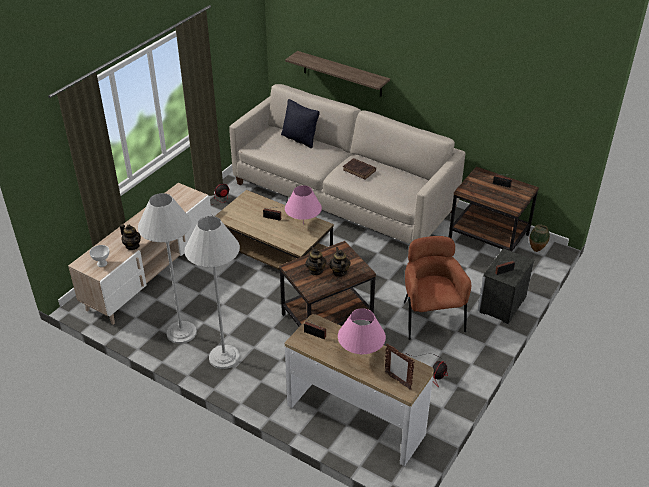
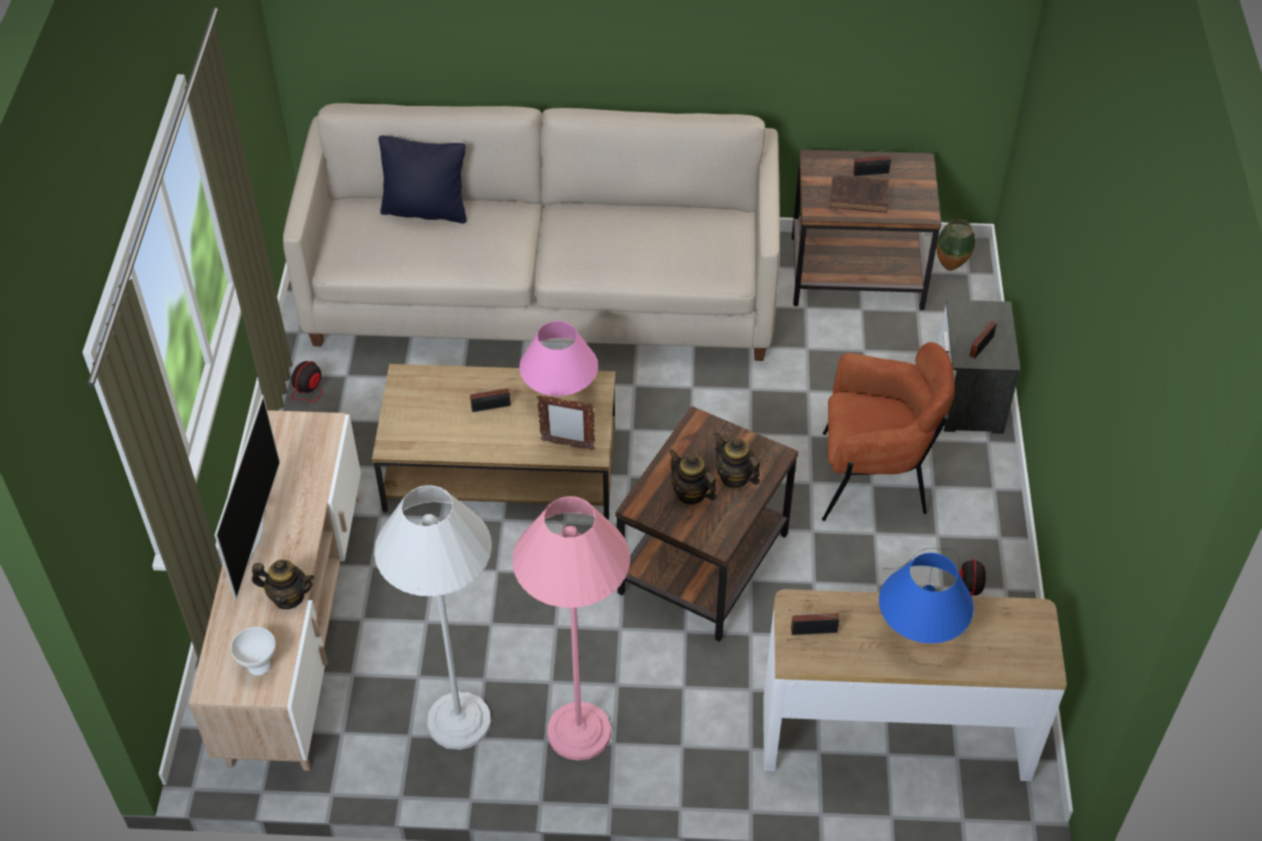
camera: 30 degrees left, 10 degrees up
(138, 222) = (253, 537): none -> television
(224, 357) = (579, 731): white floor lamp -> pink floor lamp
(342, 74) = (471, 46): shelf -> none
(360, 170) = (598, 239): brown book -> brown book (861, 197)
(360, 354) = (919, 631): pink table lamp -> blue table lamp
(397, 381) = (1015, 653): picture frame -> picture frame (567, 445)
(430, 317) = (873, 479): brown armchair -> brown armchair turned 135 degrees clockwise

